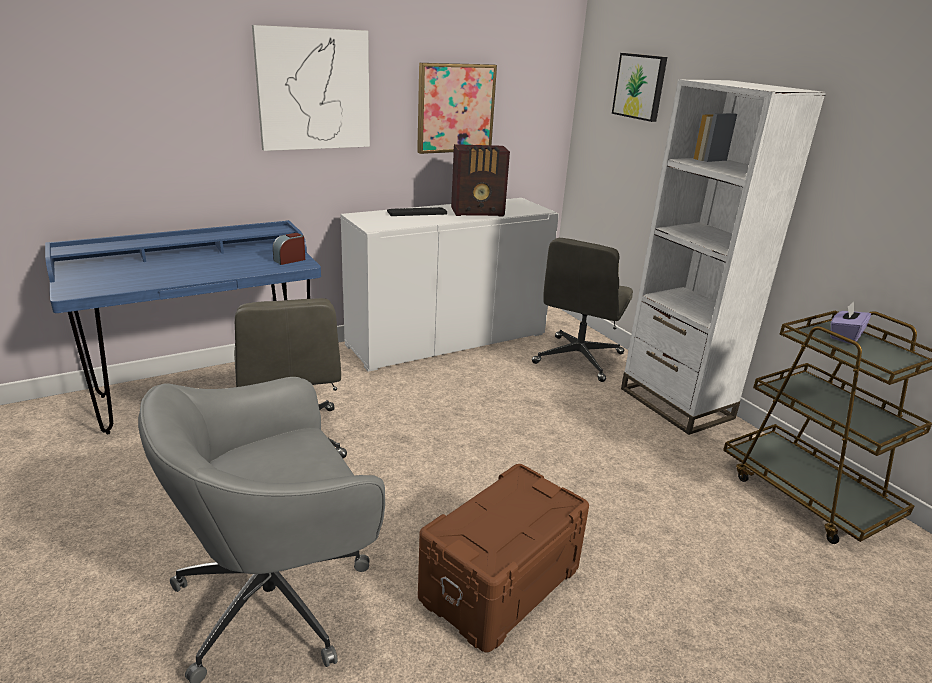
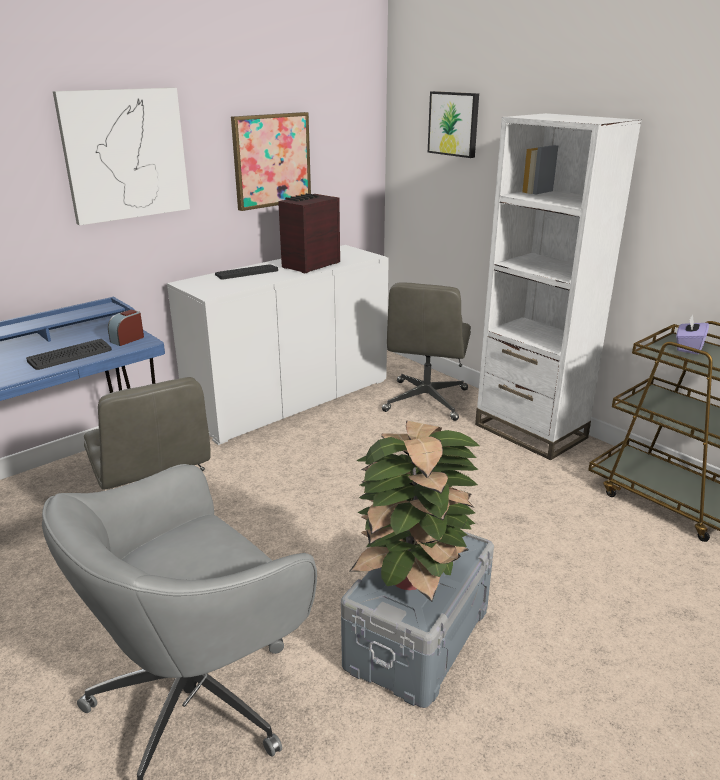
camera: 10 degrees left, 0 degrees up
(234, 268) = (70, 355): none -> keyboard
(478, 212) = (309, 265): radio -> radio turned 150 degrees clockwise
(493, 524) = (410, 580): none -> potted plant
(499, 582) = (416, 636): brown storage box -> grey storage box

